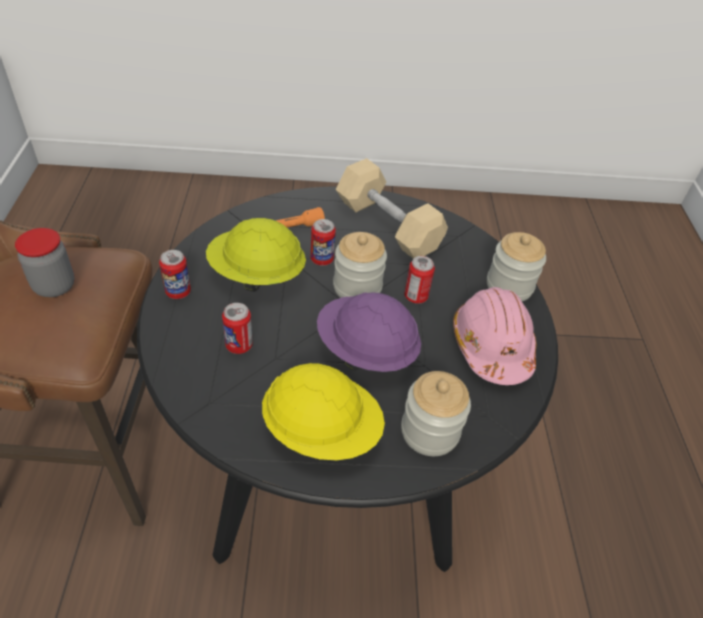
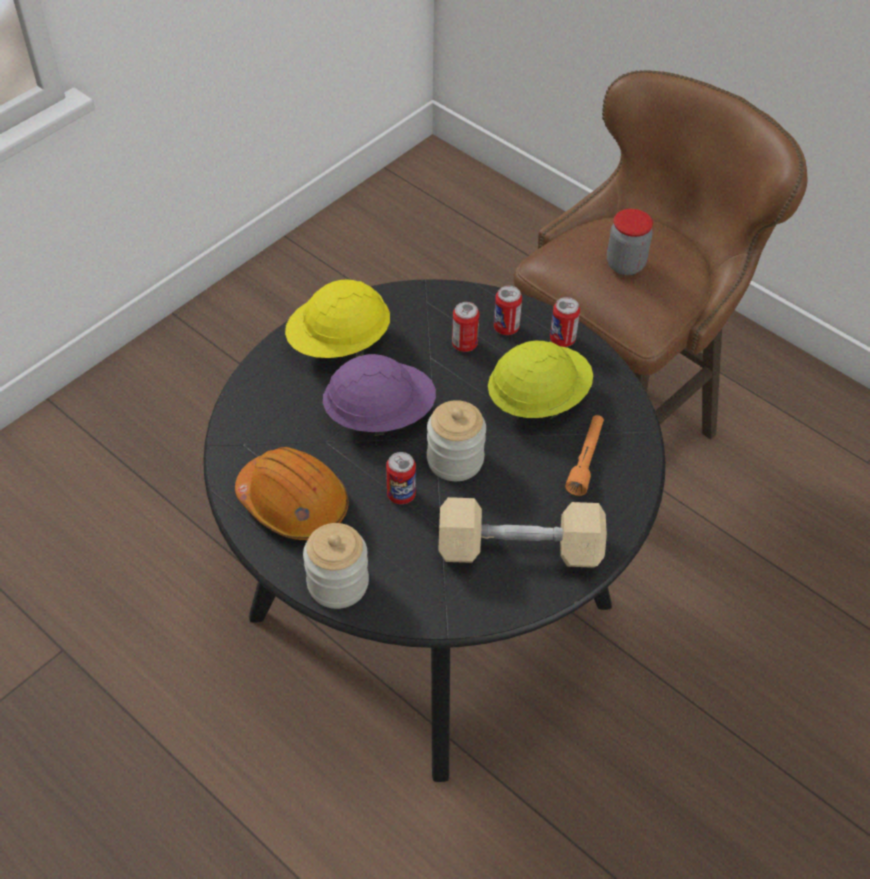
camera: 135 degrees right, 5 degrees up
(322, 259) = (516, 458): can -> can (506, 328)
(429, 431) = (272, 400): jar -> none
(491, 346) = (293, 503): pink hard hat -> orange hard hat

